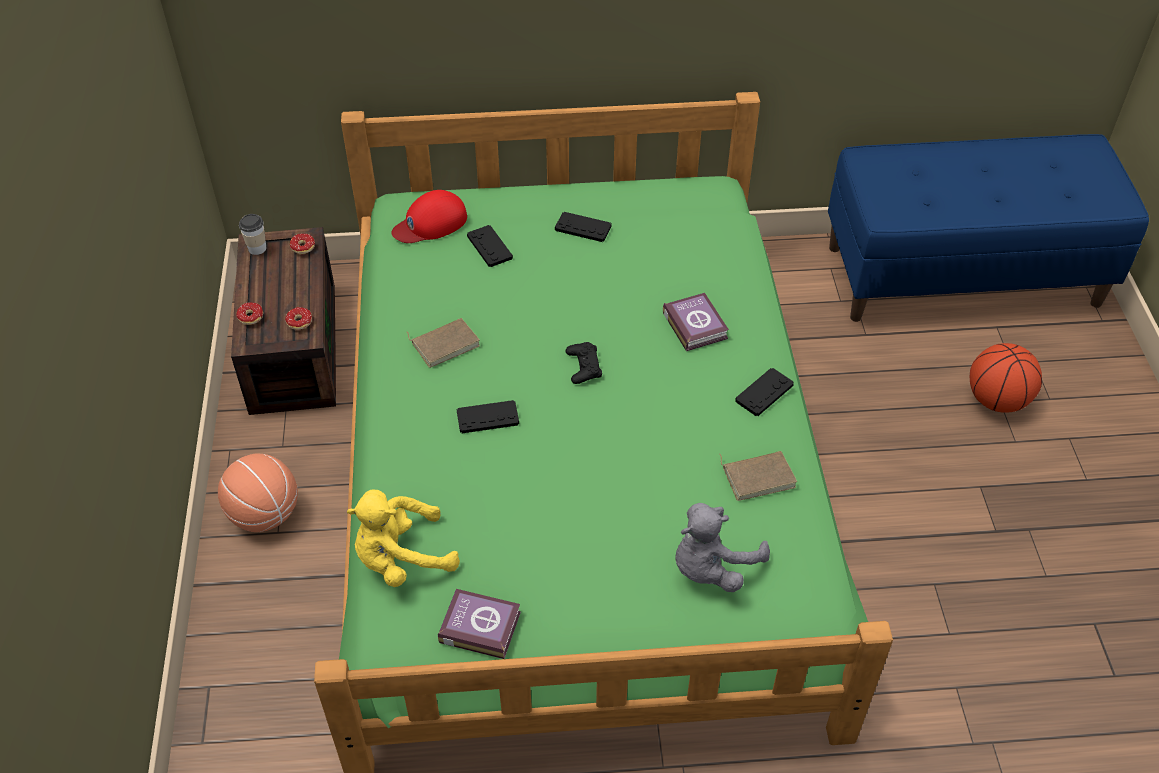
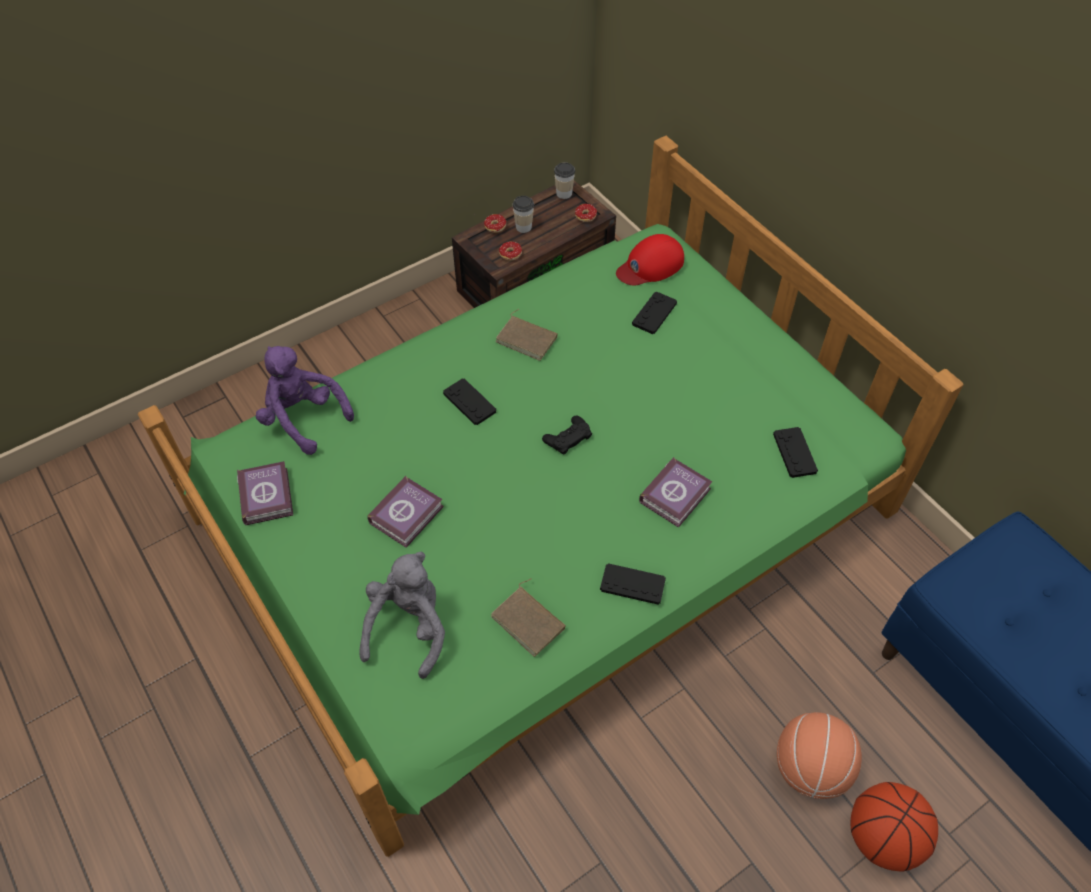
camera: 60 degrees right, 5 degrees up
(264, 514) = (377, 347): basketball -> basketball (810, 768)
(271, 297) = (523, 227): none -> cup
(401, 559) = (303, 418): yellow plush toy -> purple plush toy
(430, 223) = (650, 265): red cap -> red cap turned 60 degrees counterclockwise
(583, 228) = (729, 362): black game controller -> black game controller (794, 453)
(586, 517) = (408, 514): none -> book
(711, 566) = (409, 627): grey plush toy -> grey plush toy turned 90 degrees clockwise

